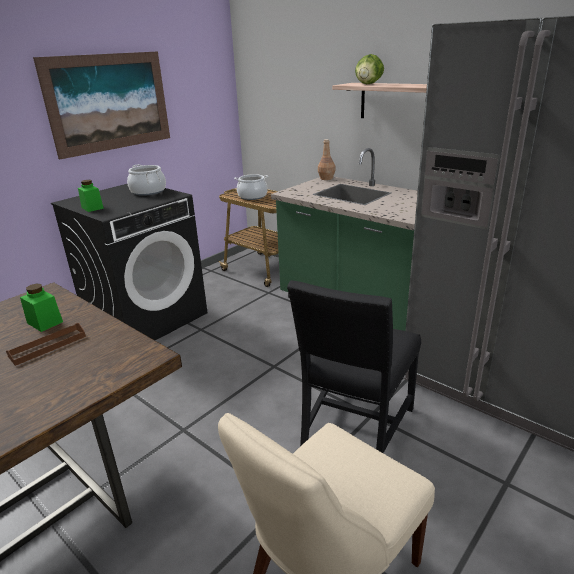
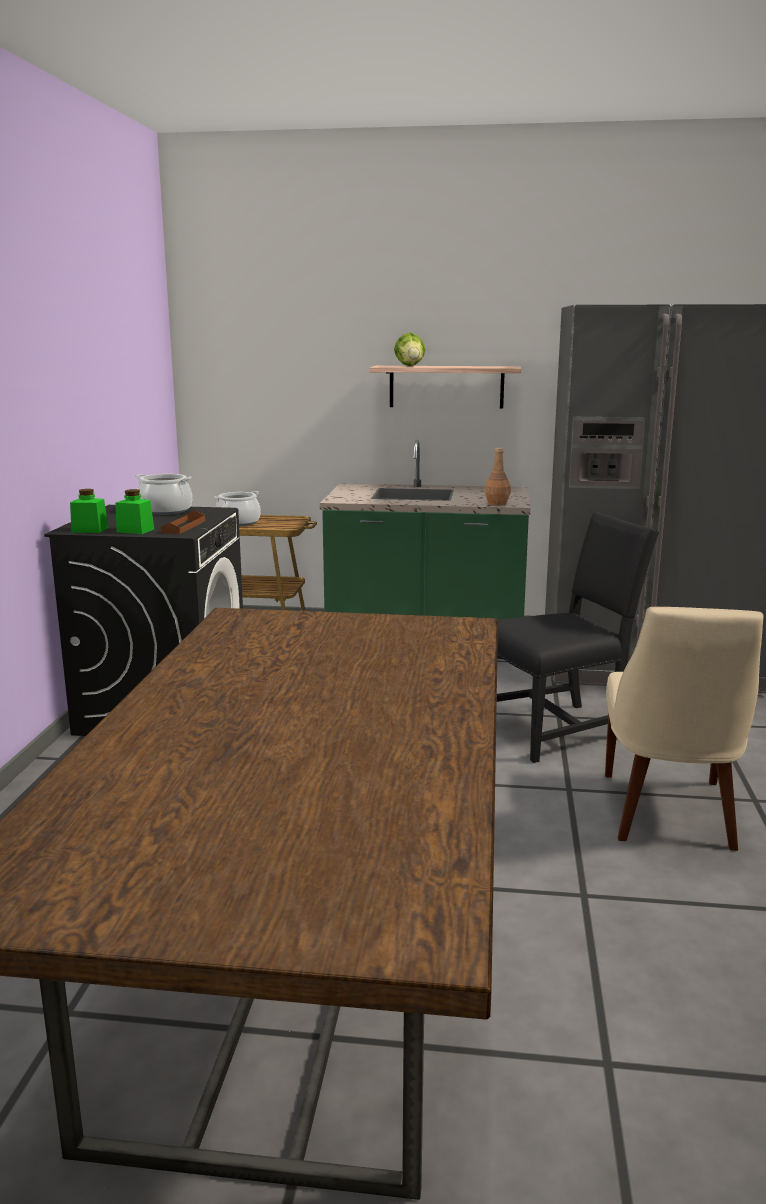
camera: 35 degrees left, 10 degrees down
(45, 322) = (303, 629): green jar -> green jar (90, 530)
(48, 346) = (356, 639): brown tray -> brown tray (183, 527)
(109, 102) = (86, 388): picture -> none
(326, 178) = (350, 485): brown bottle -> brown bottle (496, 504)
(354, 430) = (559, 729): black chair -> black chair turned 105 degrees counterclockwise

